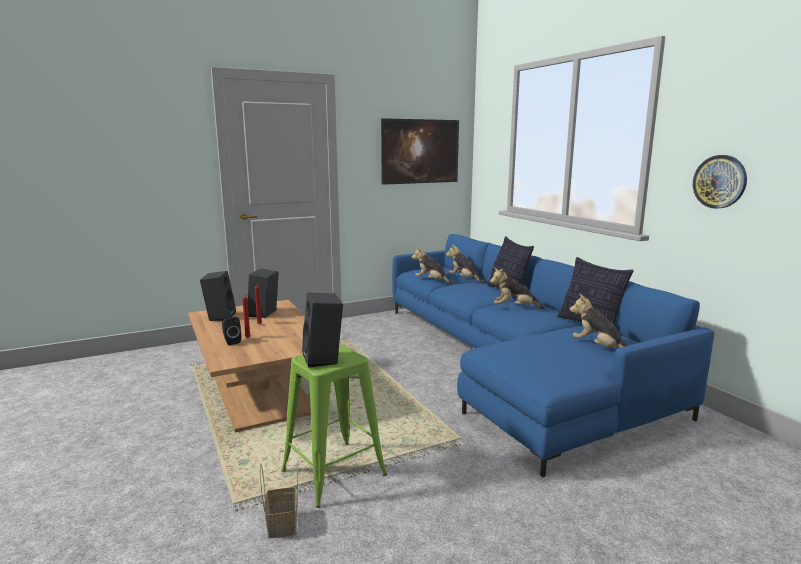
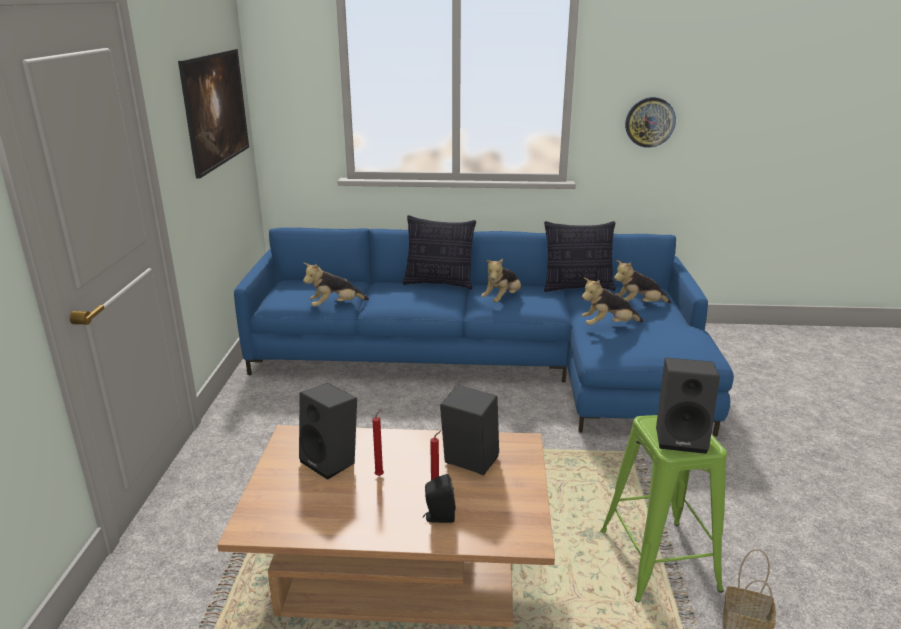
camera: 60 degrees left, 10 degrees up
(219, 316) = (292, 509): black speaker -> black speaker (468, 463)
(464, 279) = (361, 287): plush toy -> plush toy (608, 326)

